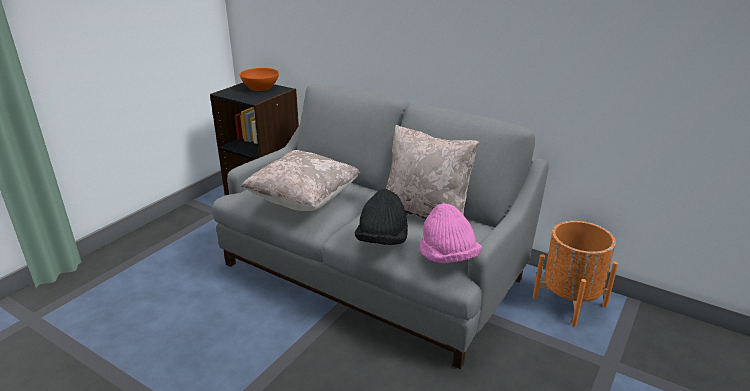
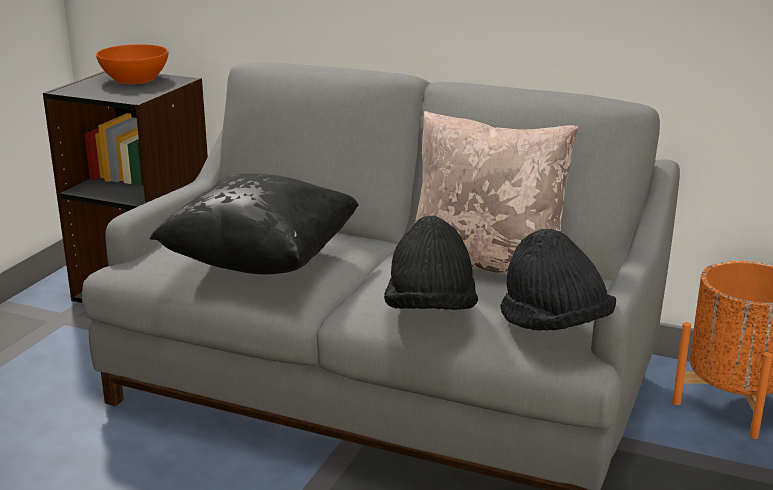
camera: 10 degrees left, 5 degrees down
(304, 200) = (261, 261): beige pillow -> black pillow
(448, 257) = (553, 325): pink hat -> black hat

